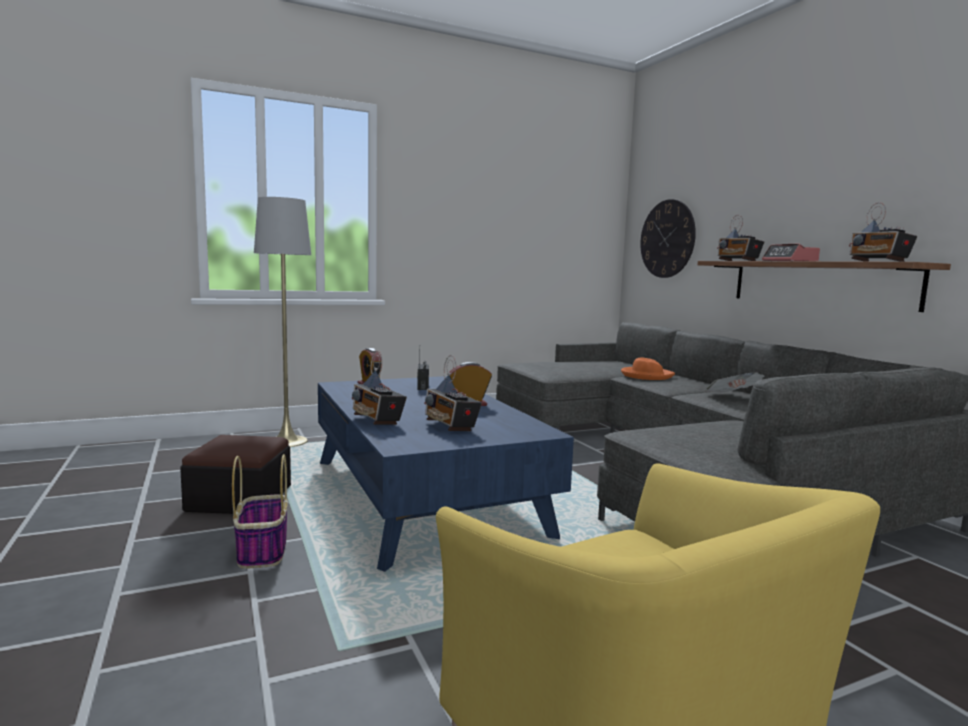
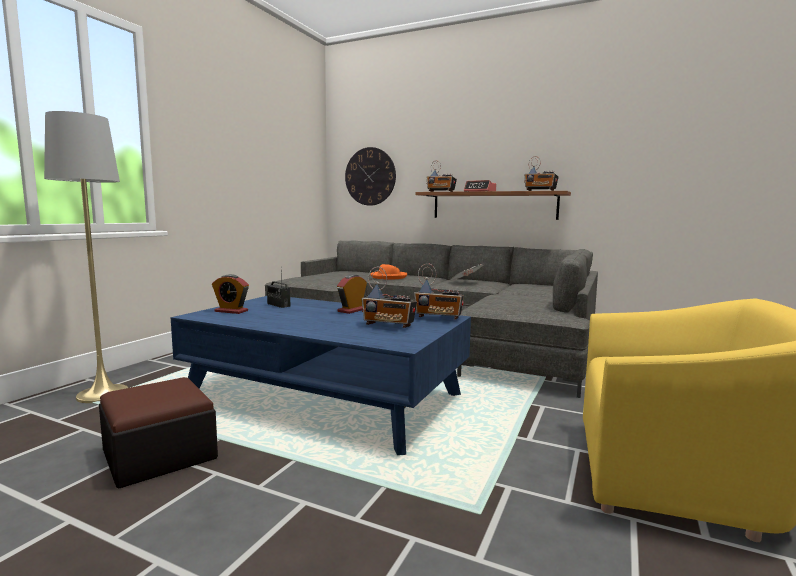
camera: 40 degrees left, 0 degrees up
(262, 550) = (279, 483): basket -> none
(377, 420) = (328, 333): radio -> radio (439, 318)

